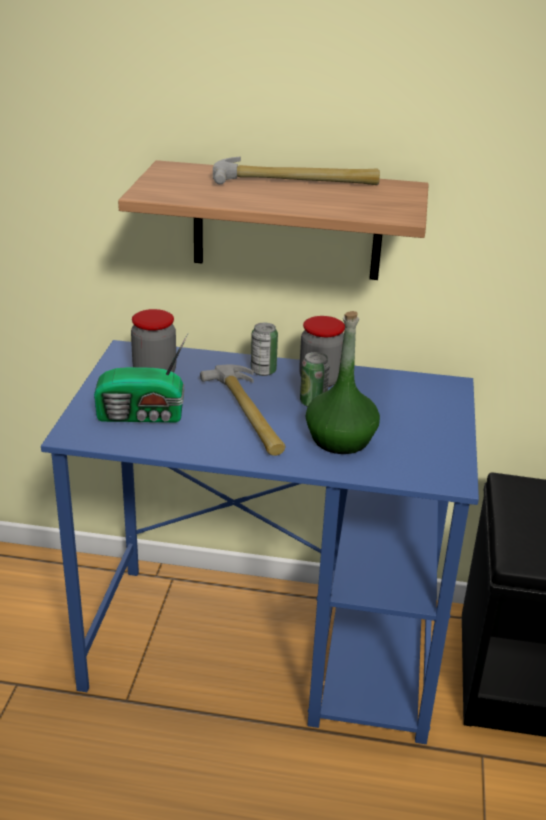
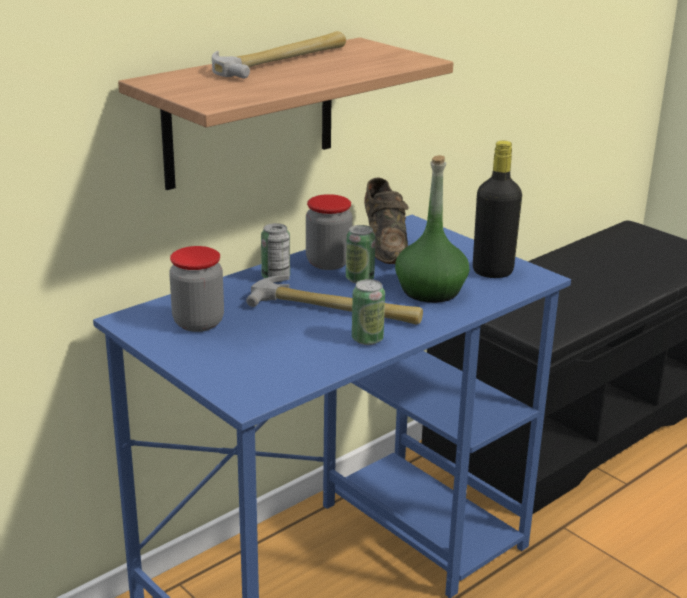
camera: 50 degrees left, 5 degrees down
(143, 416) = (267, 354): radio -> none
(219, 444) = (367, 339): none -> can
(391, 389) = (385, 245): none -> brown shoe
(424, 454) = (492, 271): none -> black bottle

